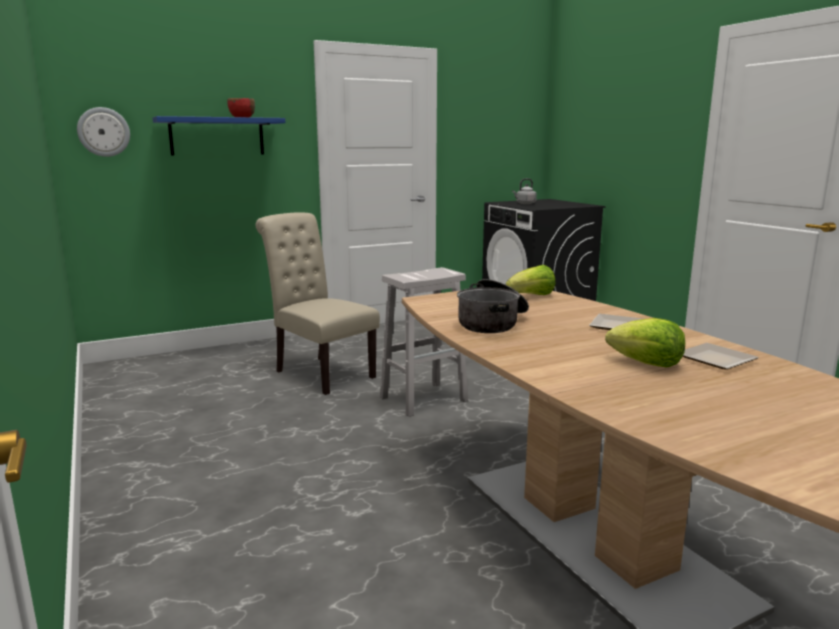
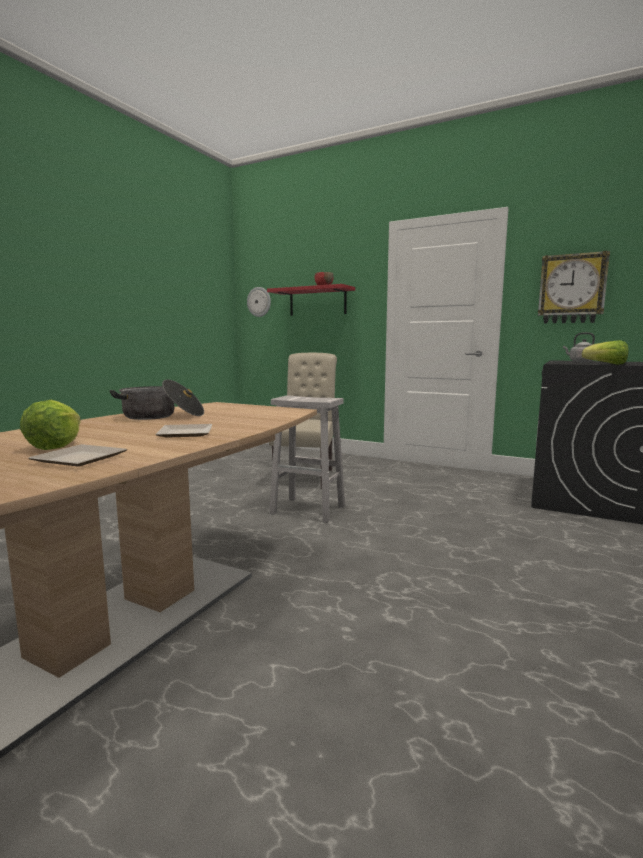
camera: 55 degrees right, 5 degrees down
(217, 136) = (317, 302): blue shelf -> red shelf
(489, 135) = (572, 289): none -> wall clock
(532, 296) = (269, 414): lettuce -> lettuce (606, 364)

